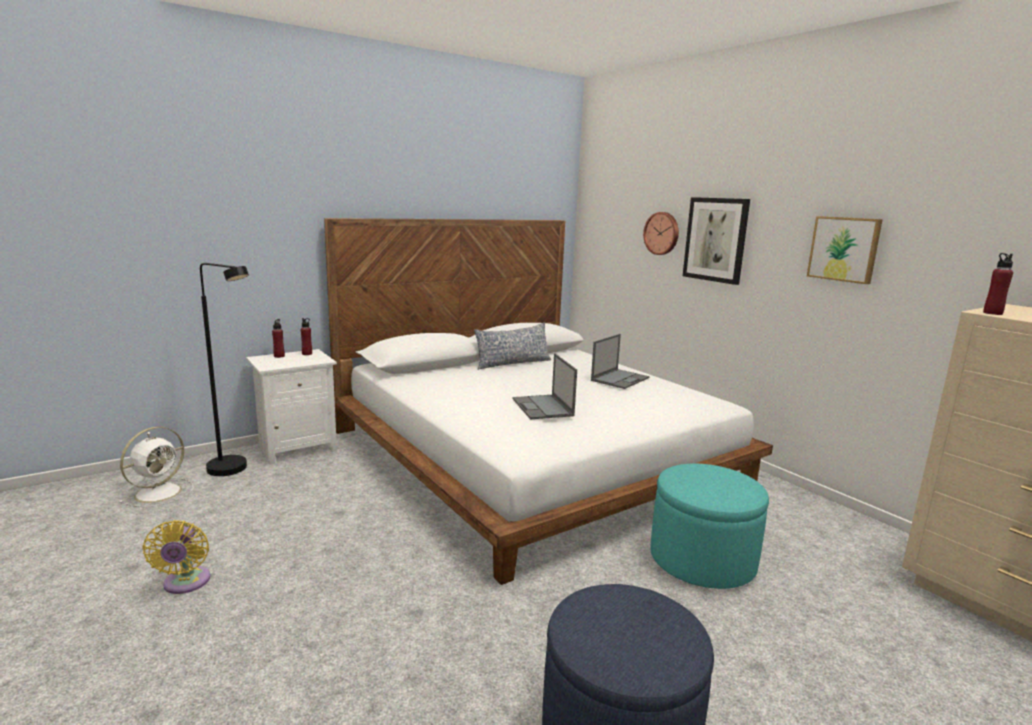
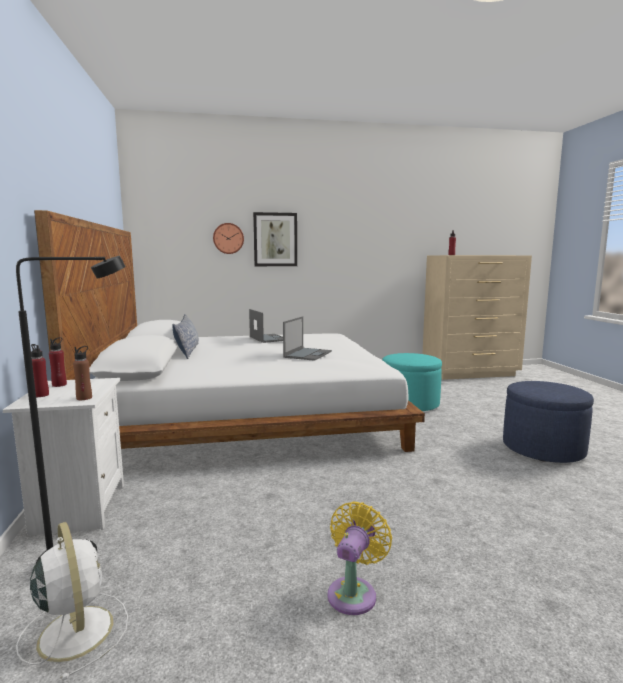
camera: 65 degrees left, 5 degrees down
(185, 584) = (354, 592): yellow fan -> yellow fan turned 75 degrees counterclockwise
(274, 366) = (84, 398): none -> brown bottle
(543, 407) = (308, 354): laptop -> laptop turned 75 degrees counterclockwise
(844, 249) = (356, 238): picture -> none

